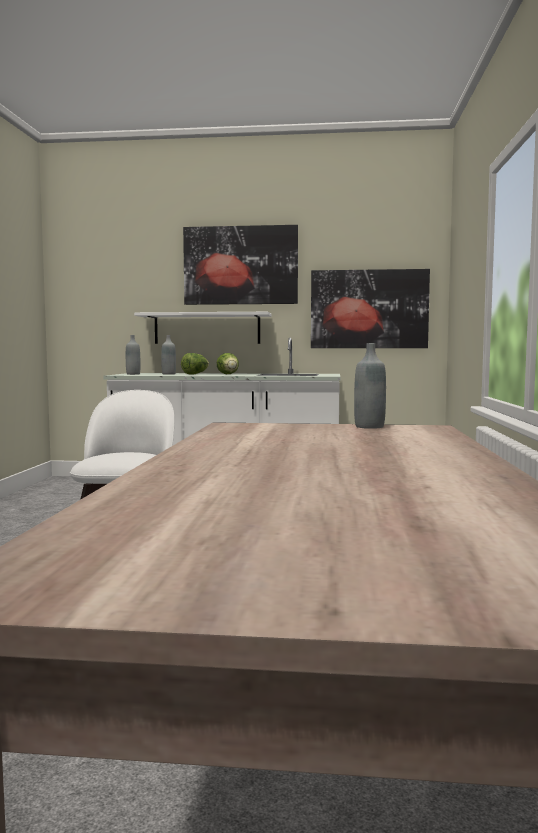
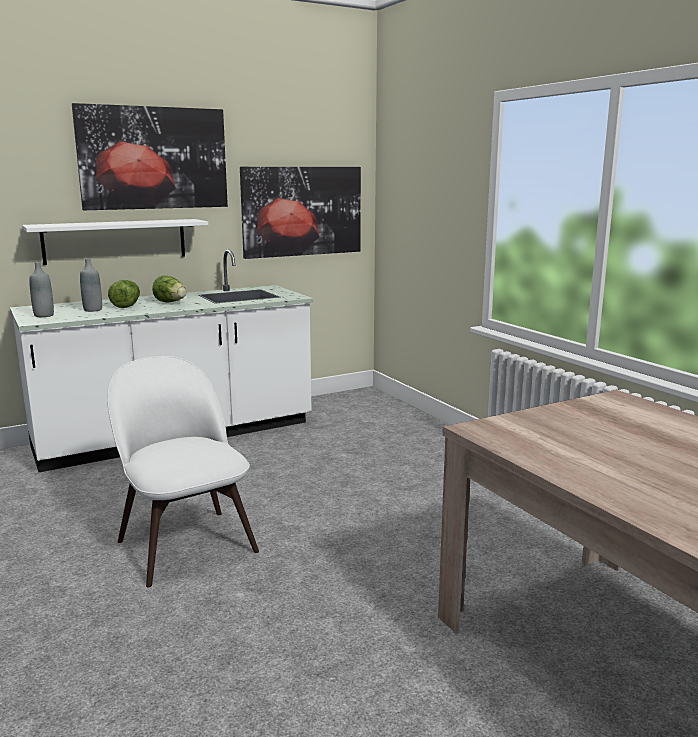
camera: 35 degrees left, 10 degrees up
(369, 427) = (584, 407): grey bottle -> none

